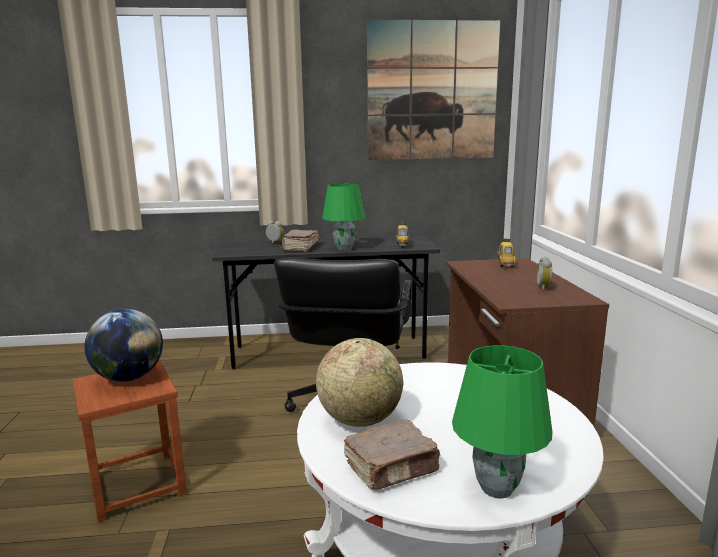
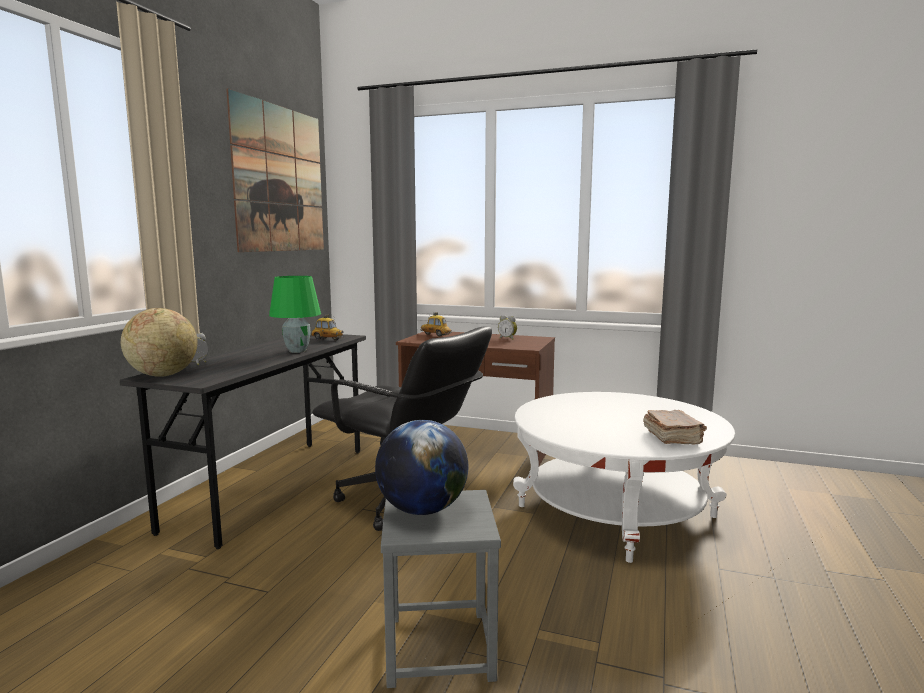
camera: 65 degrees left, 5 degrees down
(137, 485) = (440, 647): brown stool -> grey stool
(300, 247) = (250, 360): brown book -> none
(360, 420) = (602, 435): globe -> globe (163, 375)
(496, 489) = (702, 422): green table lamp -> none

